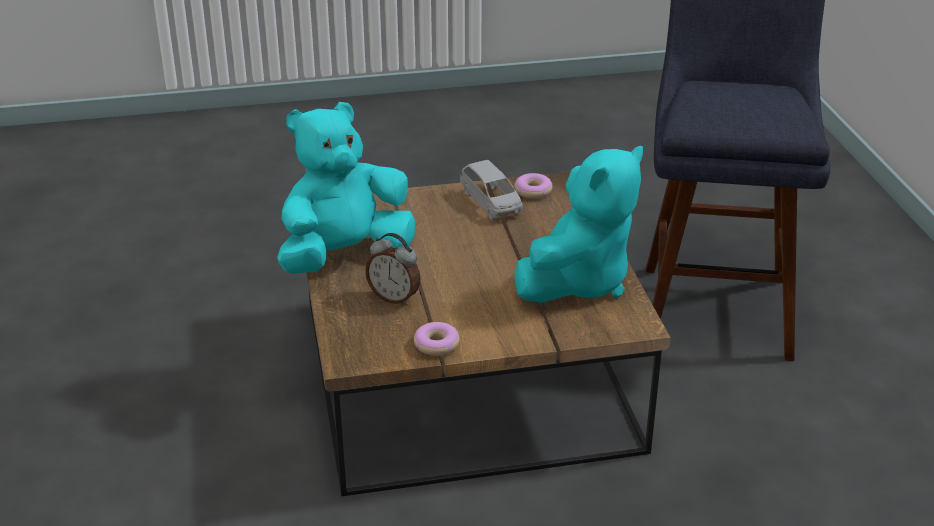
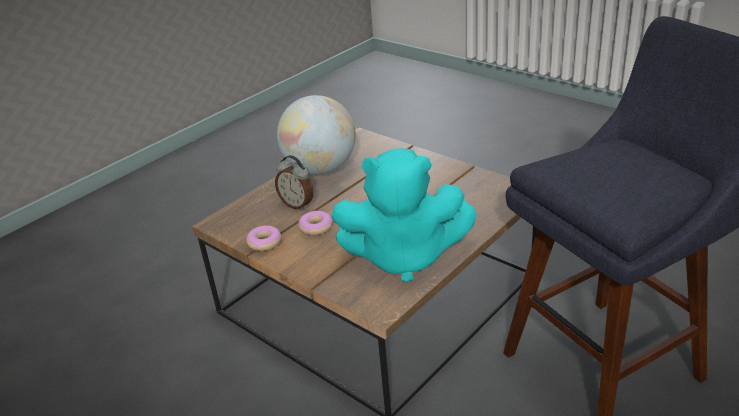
camera: 55 degrees right, 0 degrees up
(344, 256) = (321, 169): turquoise plush toy -> globe
(394, 297) = (297, 204): alarm clock -> alarm clock turned 45 degrees counterclockwise
(491, 203) = (450, 181): grey toy car -> none
(533, 191) = (489, 186): donut -> donut (316, 227)

